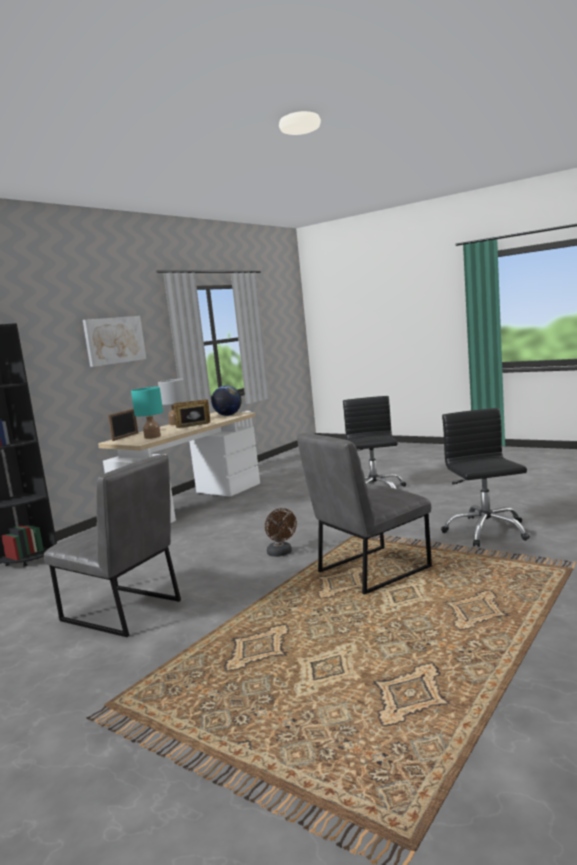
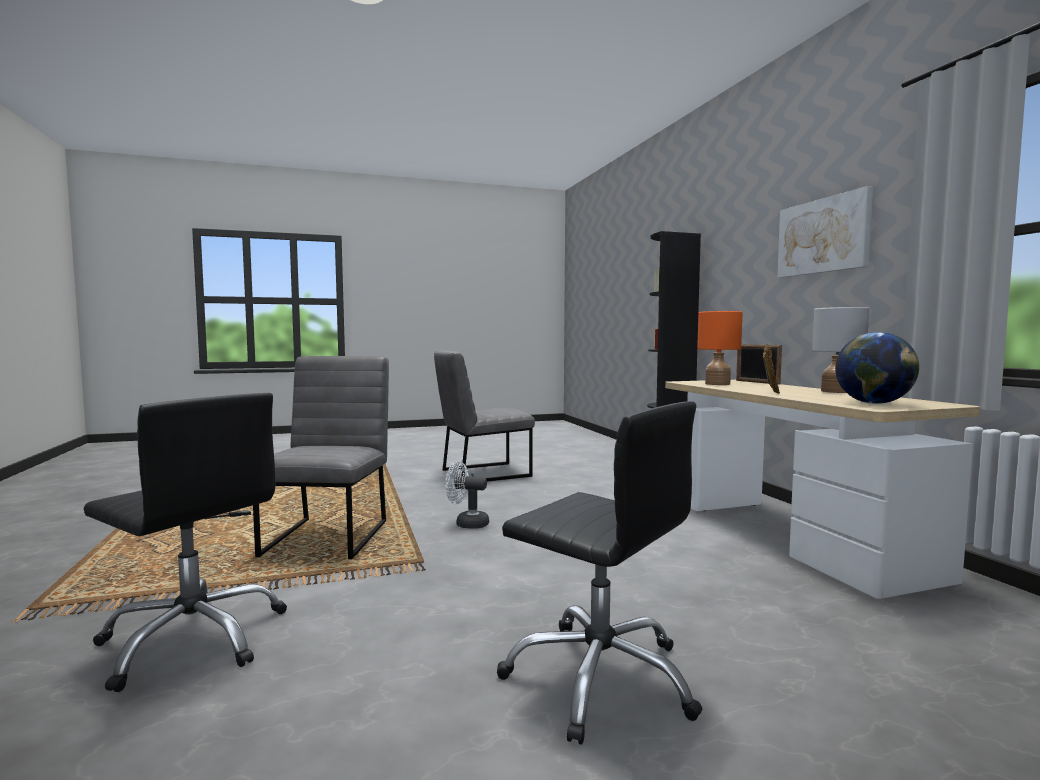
camera: 125 degrees right, 5 degrees down
(152, 437) = (717, 384): turquoise table lamp -> orange table lamp
(281, 553) = (466, 523): brown fan -> white fan

